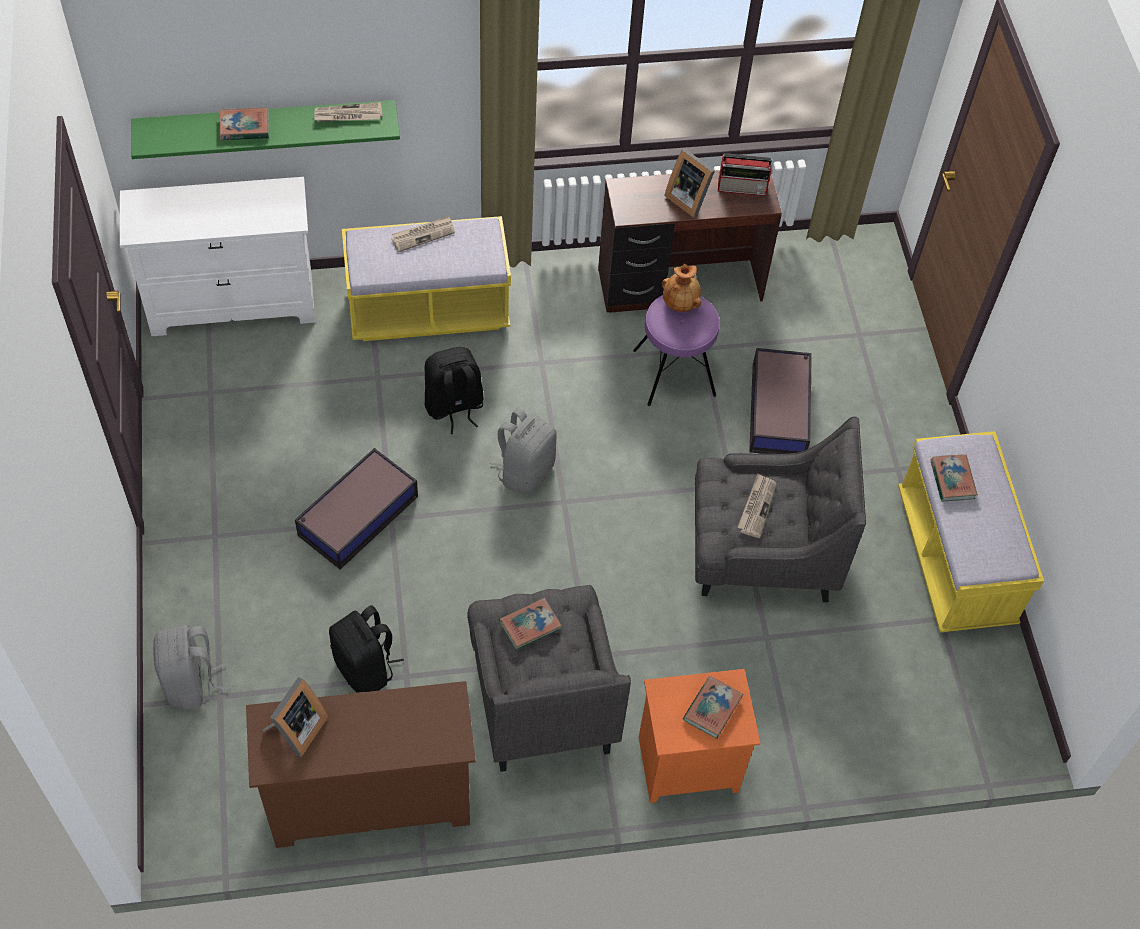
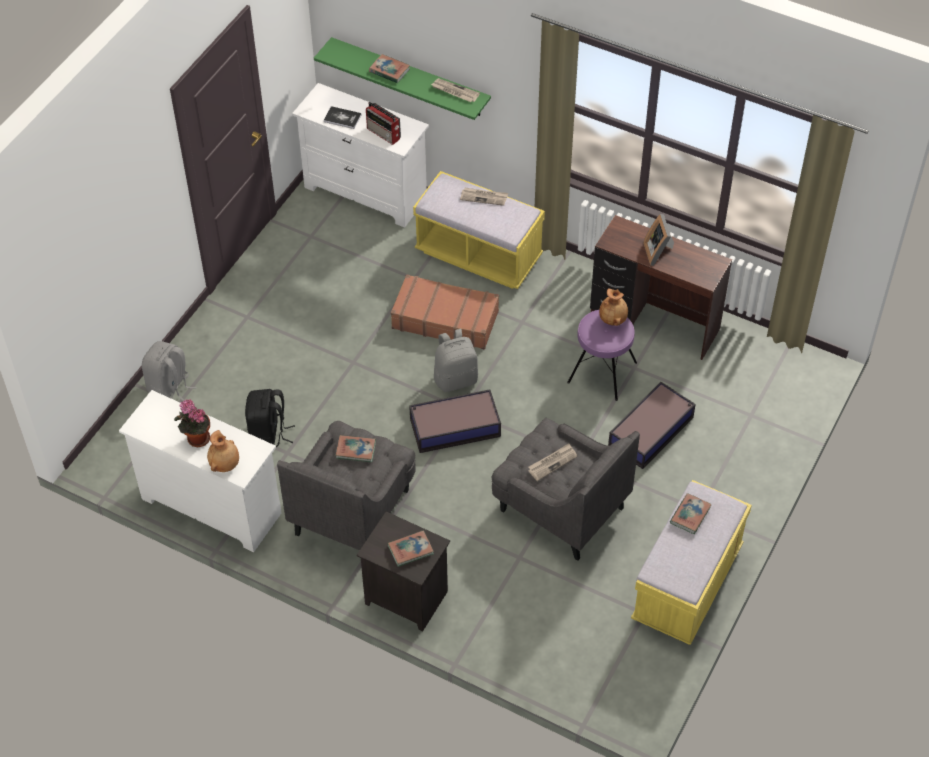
camera: 40 degrees right, 5 degrees down
(190, 220) = (342, 118): none -> book
(296, 730) = (165, 417): picture frame -> none
(356, 516) = (334, 350): storage box -> storage box (453, 427)
(360, 733) = (196, 438): none -> potted plant
(369, 800) = (211, 505): brown dresser -> white dresser
(425, 744) = (225, 464): none -> brown vase
(454, 407) = (445, 319): black backpack -> brown suitcase
(687, 766) = (404, 598): orange nightstand -> black nightstand
(743, 188) = (701, 264): radio -> radio (384, 134)

